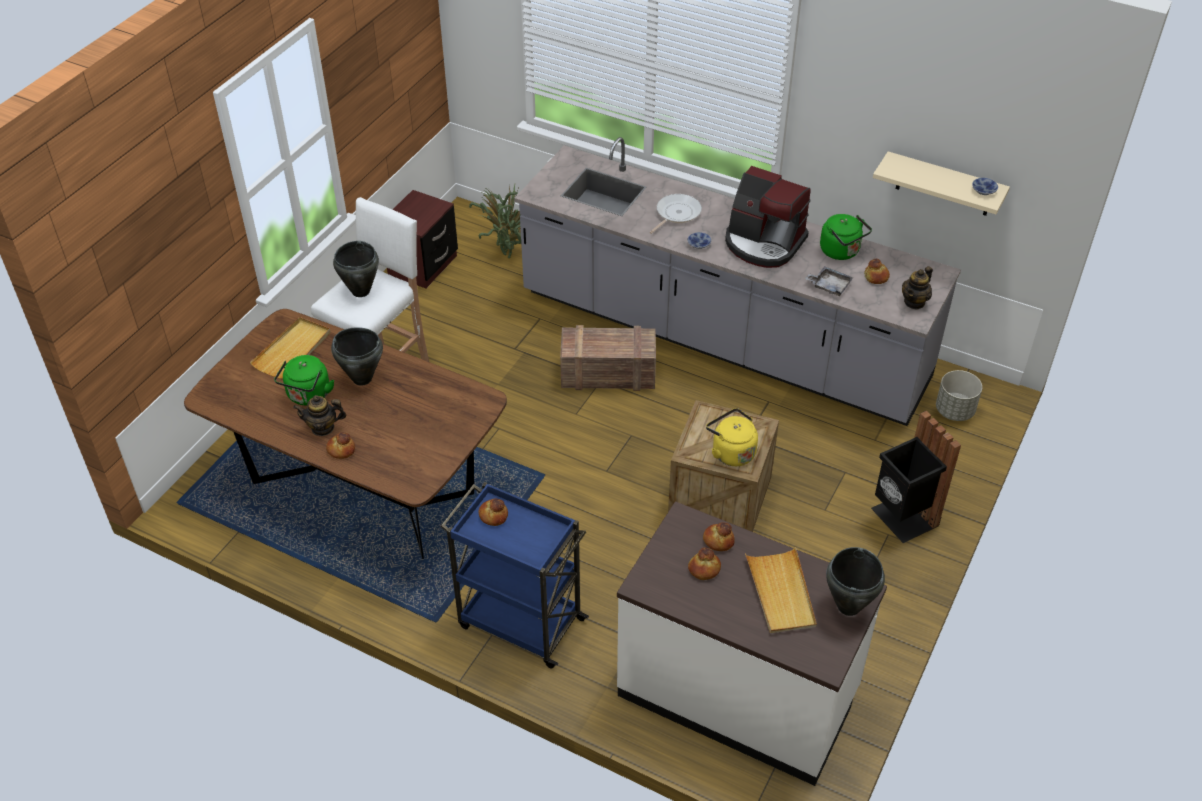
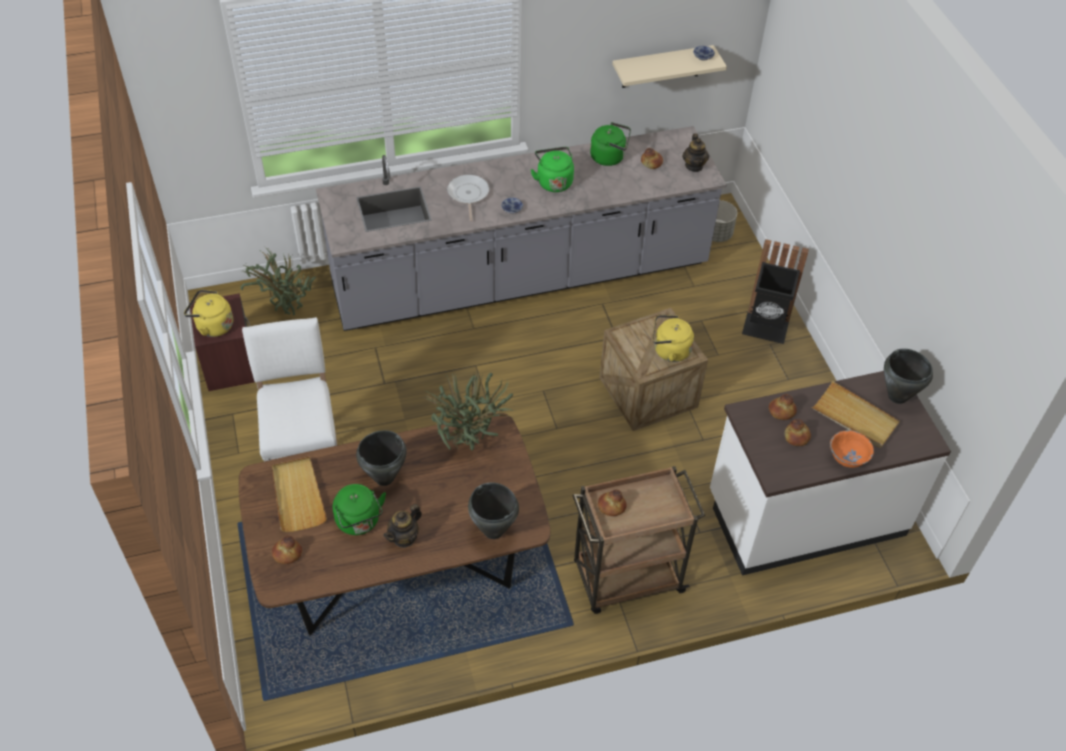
camera: 45 degrees left, 5 degrees up
(341, 450) = (440, 543): bread -> bread (287, 554)
(360, 291) = (290, 410): black cooking pot -> black cooking pot (493, 531)
(408, 215) = (212, 326): none -> yellow kettle
(451, 398) = (470, 444): none -> potted plant
(519, 622) = (626, 578): blue cart -> brown cart
(609, 374) = (476, 356): crate -> none
(728, 618) = (848, 457): none -> orange bowl
(763, 243) = (553, 181): coffee machine -> green kettle
(829, 285) = (631, 187): grey tray -> none

